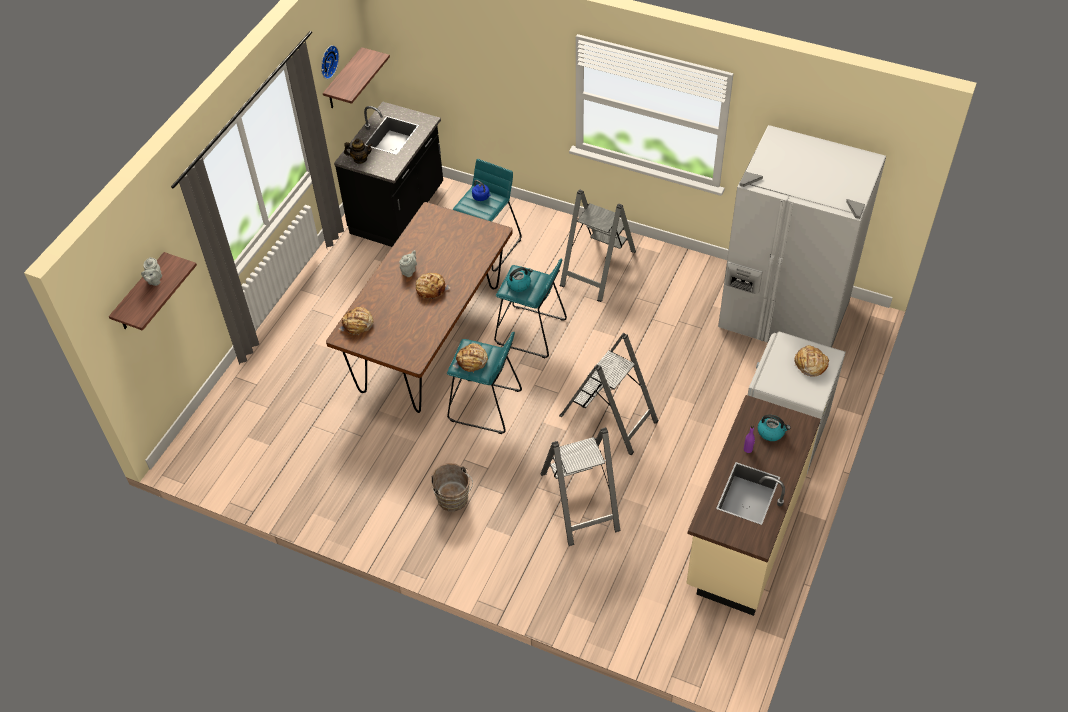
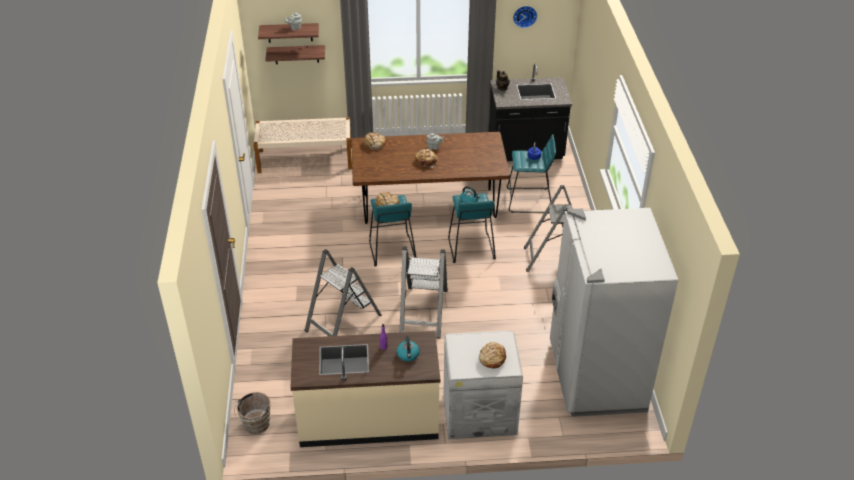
camera: 60 degrees right, 10 degrees down
(236, 427) = (305, 159): none -> beige bench
(344, 80) = (538, 40): shelf -> shelf (296, 54)
(454, 500) = (308, 265): brown bucket -> brown bucket (255, 425)

